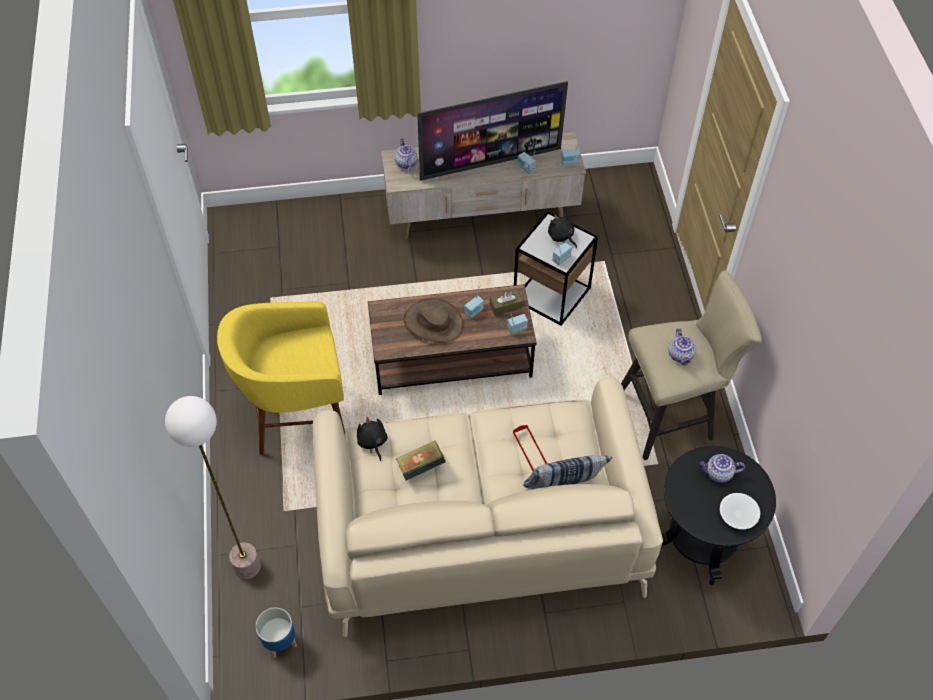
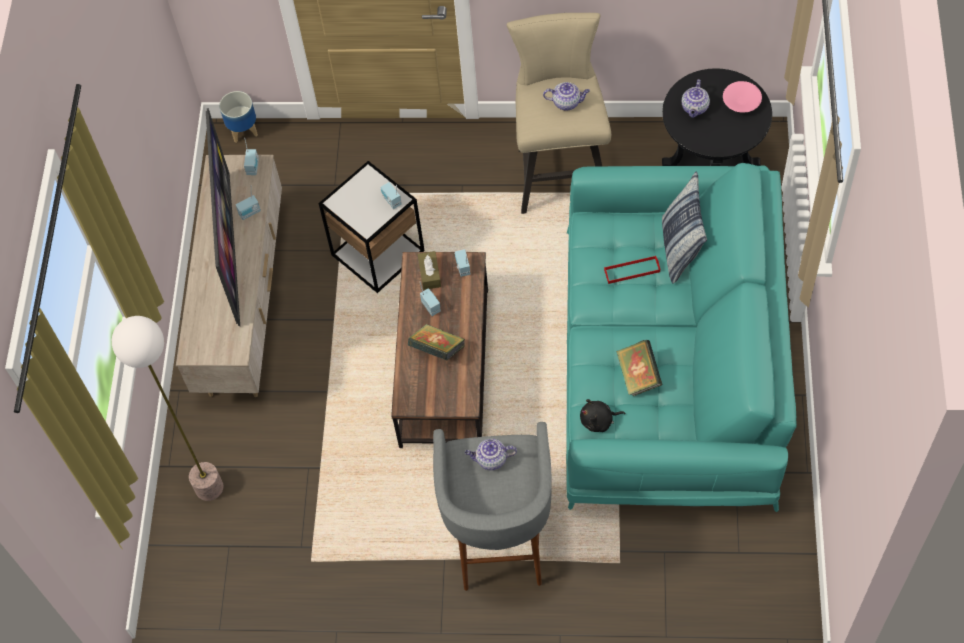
camera: 75 degrees left, 5 degrees up
(246, 566) = (684, 606): floor lamp -> floor lamp (209, 488)
(279, 642) = (777, 576): planter -> planter (243, 130)
(298, 419) = (499, 539): yellow stool -> grey stool
(406, 163) = (205, 339): teapot -> teapot (491, 459)
(433, 322) = (437, 349): brown hat -> book
(479, 528) = (668, 368): beige sofa -> turquoise sofa
(561, 237) = (360, 195): black plush toy -> none
(738, 515) = (742, 102): white bowl -> pink bowl

